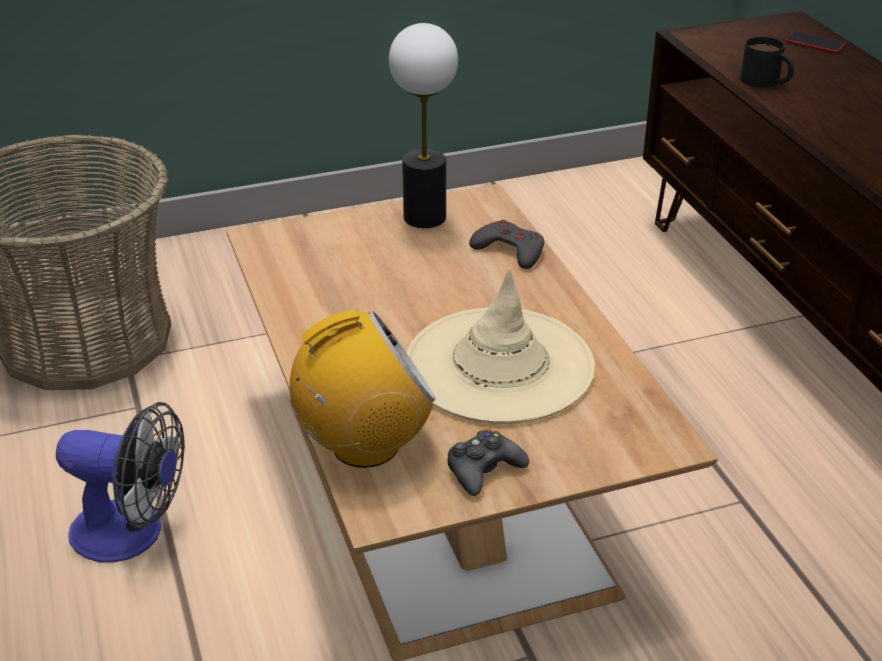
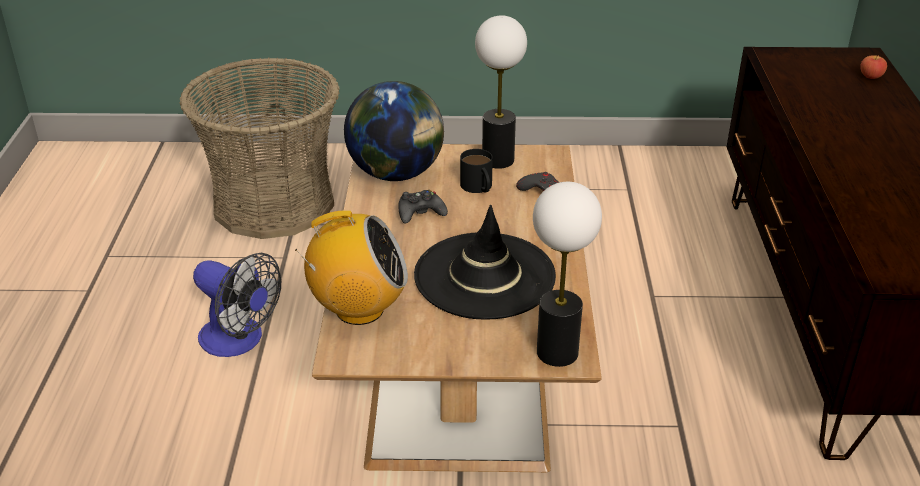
camera: 20 degrees right, 0 degrees up
(305, 258) = (396, 173): none -> globe
(483, 470) = (428, 345): black game controller -> black game controller (420, 213)
(499, 365) = (484, 276): beige hat -> black hat
(647, 440) = (557, 352): none -> table lamp
(766, 82) = (805, 101): black mug -> black mug (478, 187)
(815, 43) = (871, 76): phone -> apple

